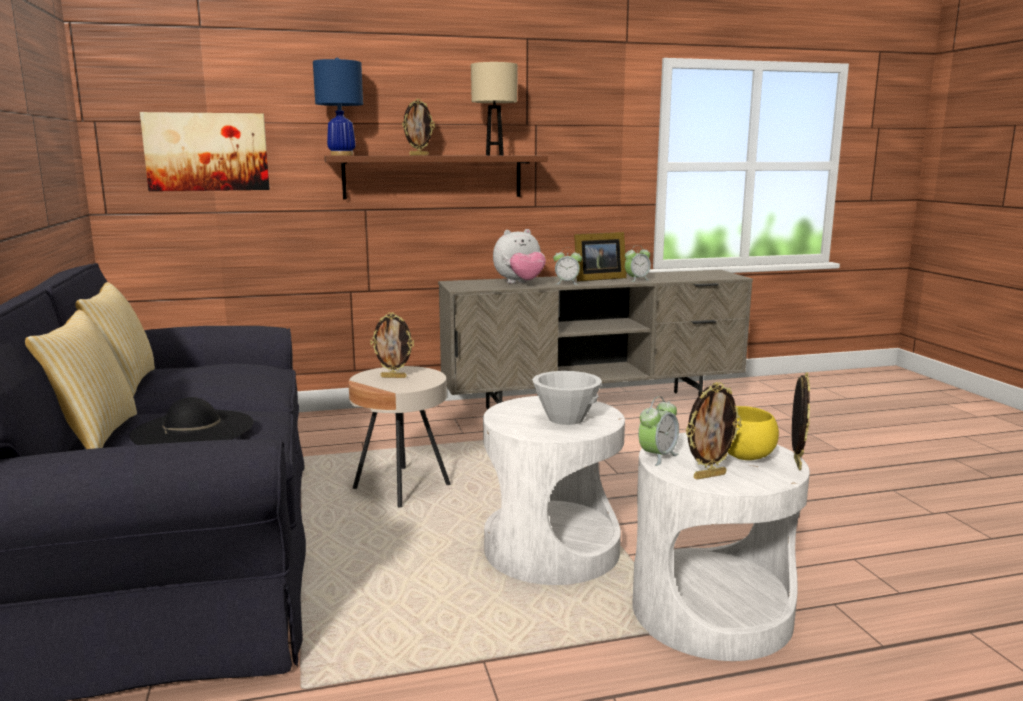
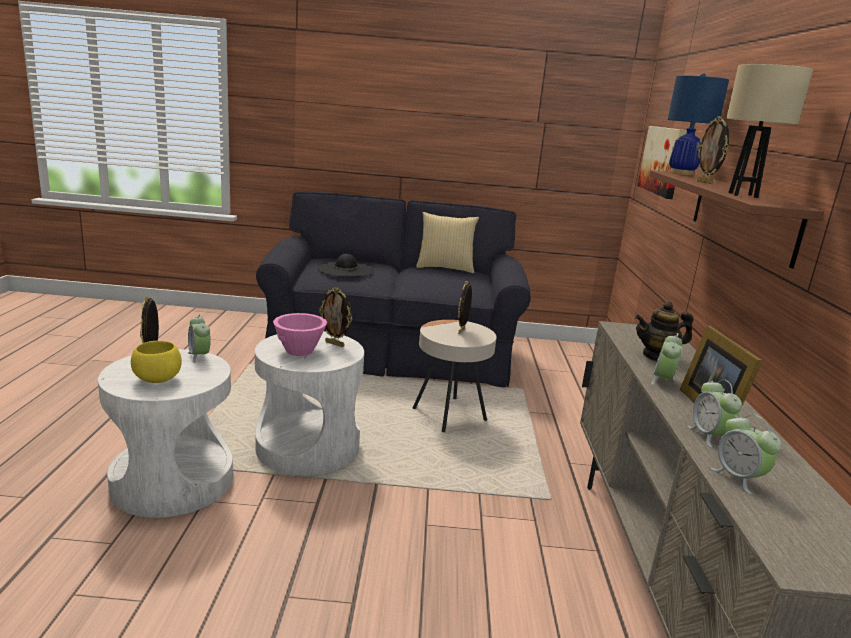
camera: 105 degrees right, 5 degrees up
(93, 436) = (360, 261): pillow -> none
(520, 283) = (657, 356): plush toy -> teapot
(566, 419) = (299, 350): white bowl -> pink bowl
(676, 278) = (738, 478): none -> alarm clock
(795, 463) = (121, 391): picture frame -> picture frame (335, 344)

